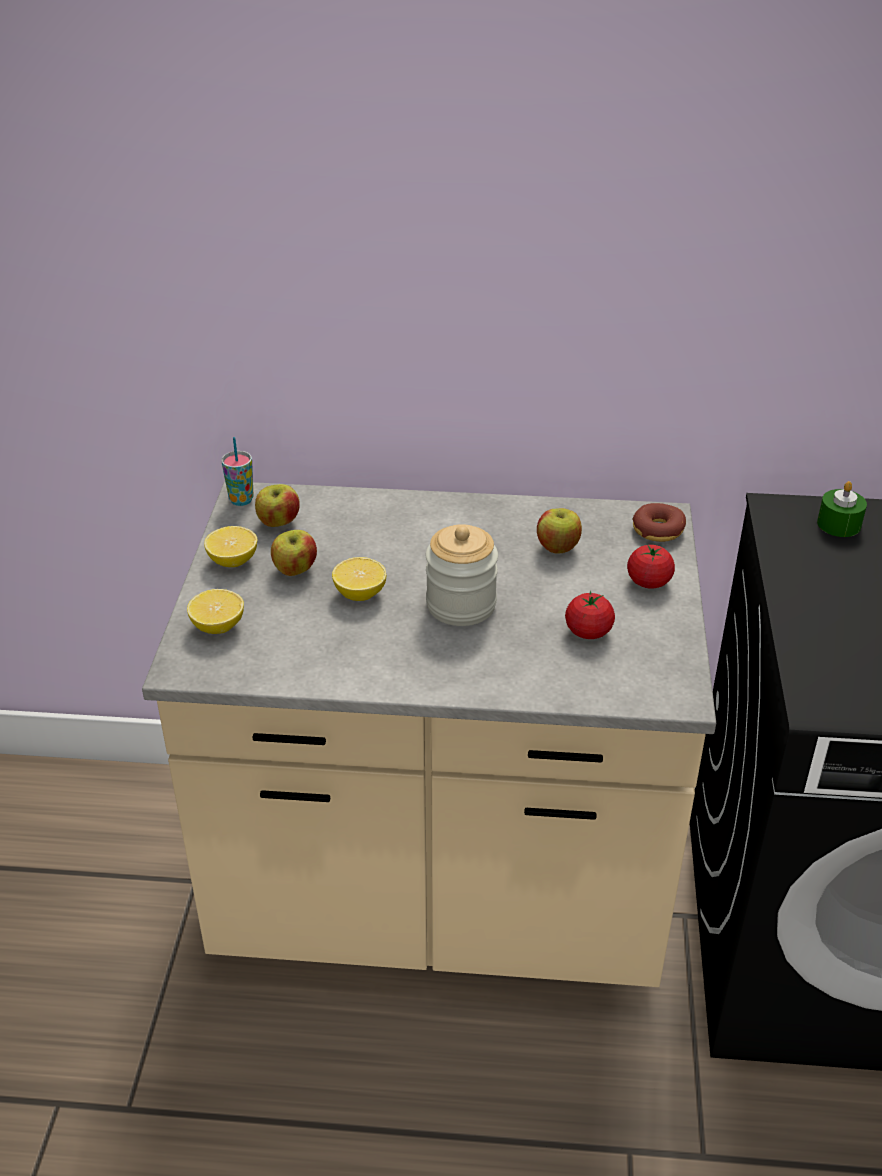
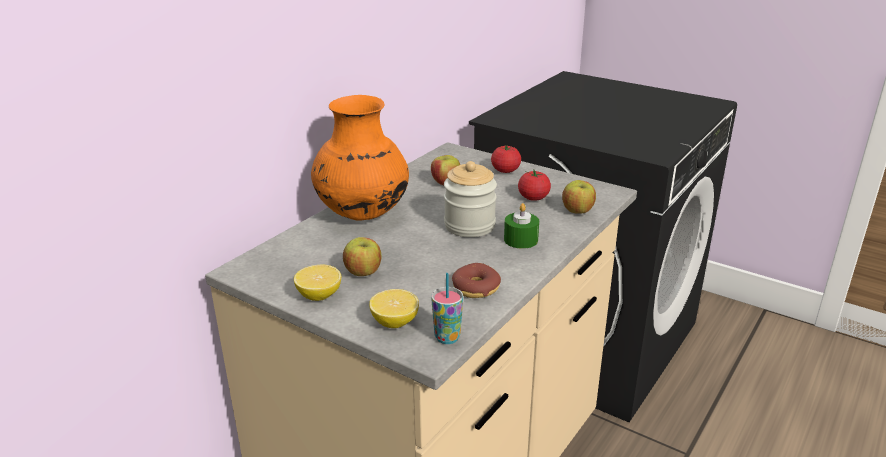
camera: 60 degrees left, 10 degrees down
(241, 500) = (244, 272): cup -> cup (447, 338)
(279, 523) = (296, 264): apple -> apple (577, 211)
(360, 593) = (419, 255): lemon -> none
(420, 518) = (362, 214): none -> orange vase
(658, 530) = (462, 155): donut -> donut (476, 288)
(839, 524) = (520, 112): green candle -> green candle (521, 240)

